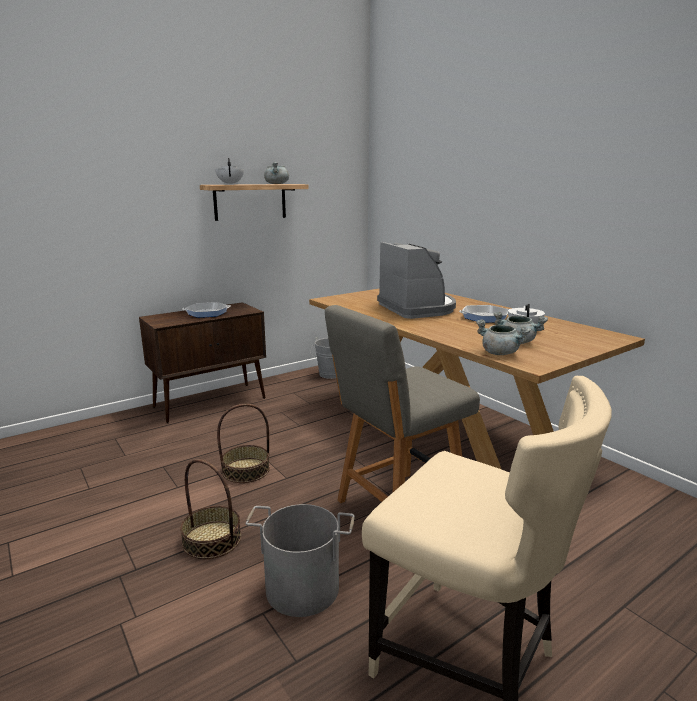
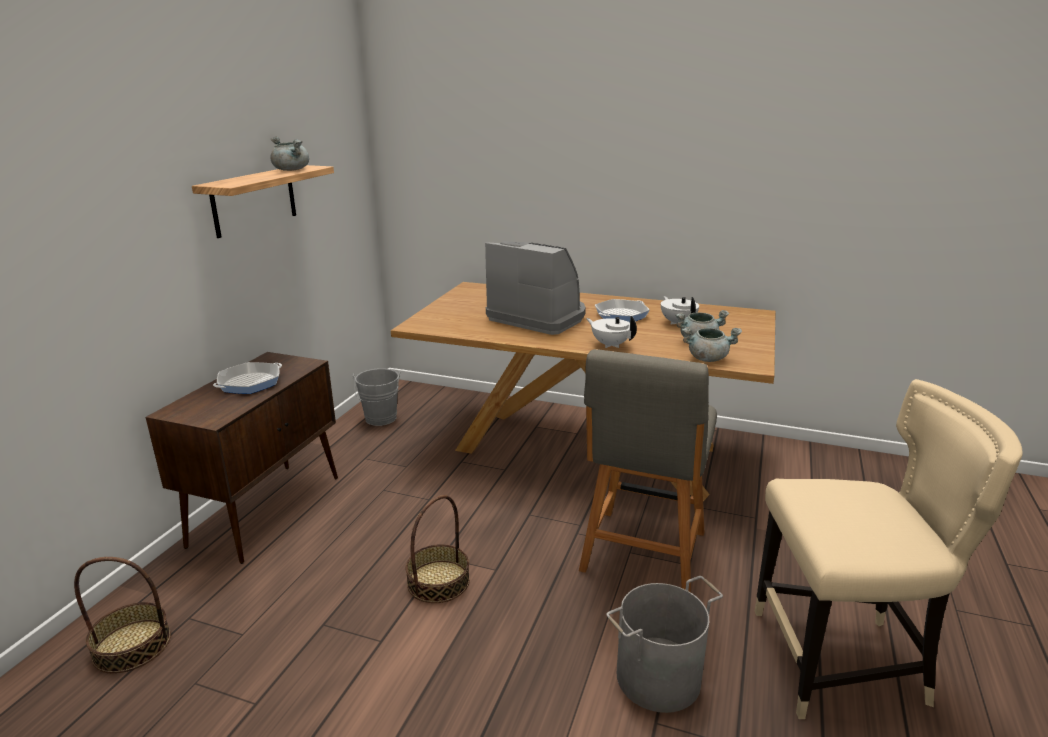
camera: 35 degrees left, 5 degrees up
(212, 539) = (508, 680): basket -> basket (132, 645)
(230, 184) = (243, 180): white teapot -> white teapot (610, 345)

